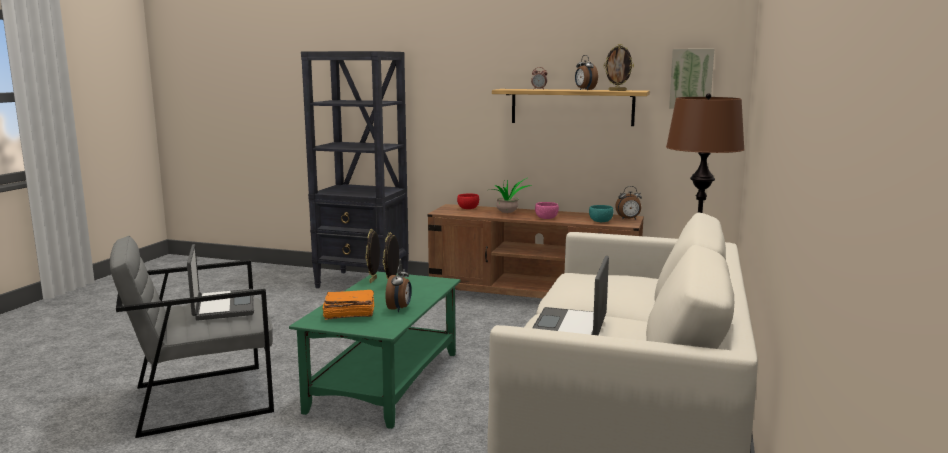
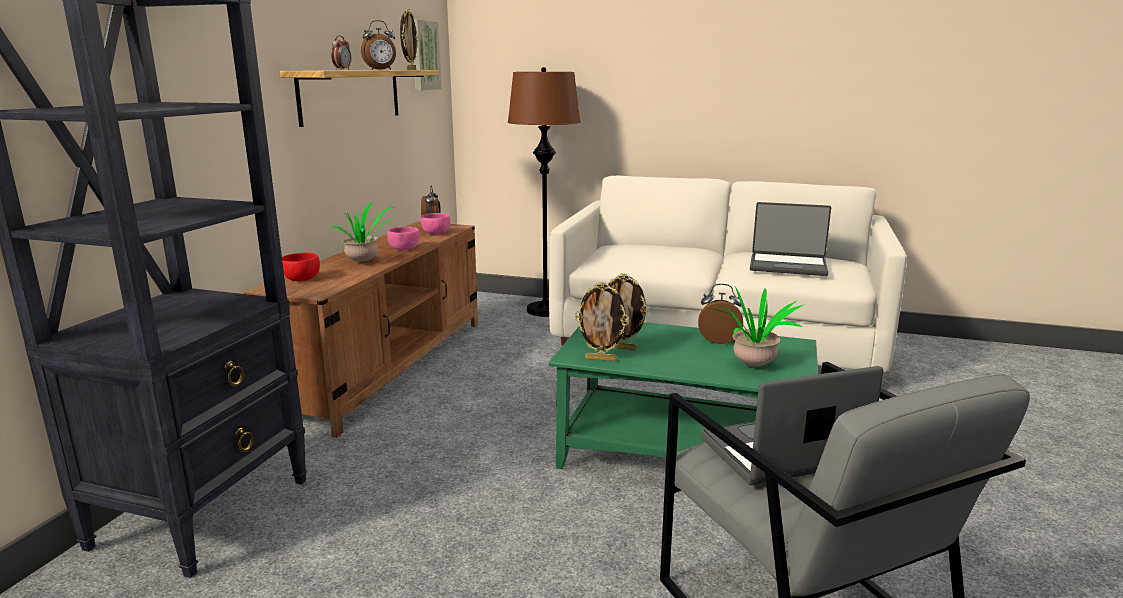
camera: 90 degrees left, 5 degrees up
(348, 314) = (753, 364): orange book -> potted plant
(600, 221) = (436, 233): turquoise bowl -> pink bowl

